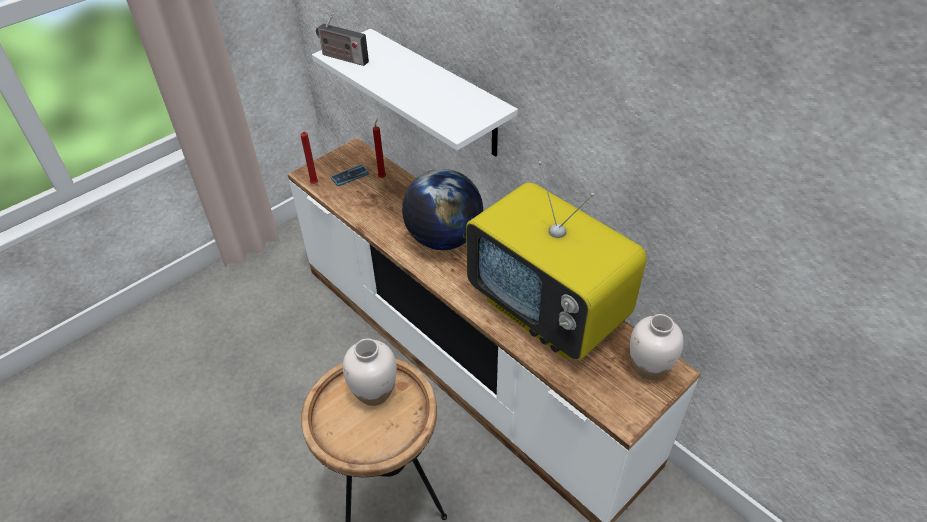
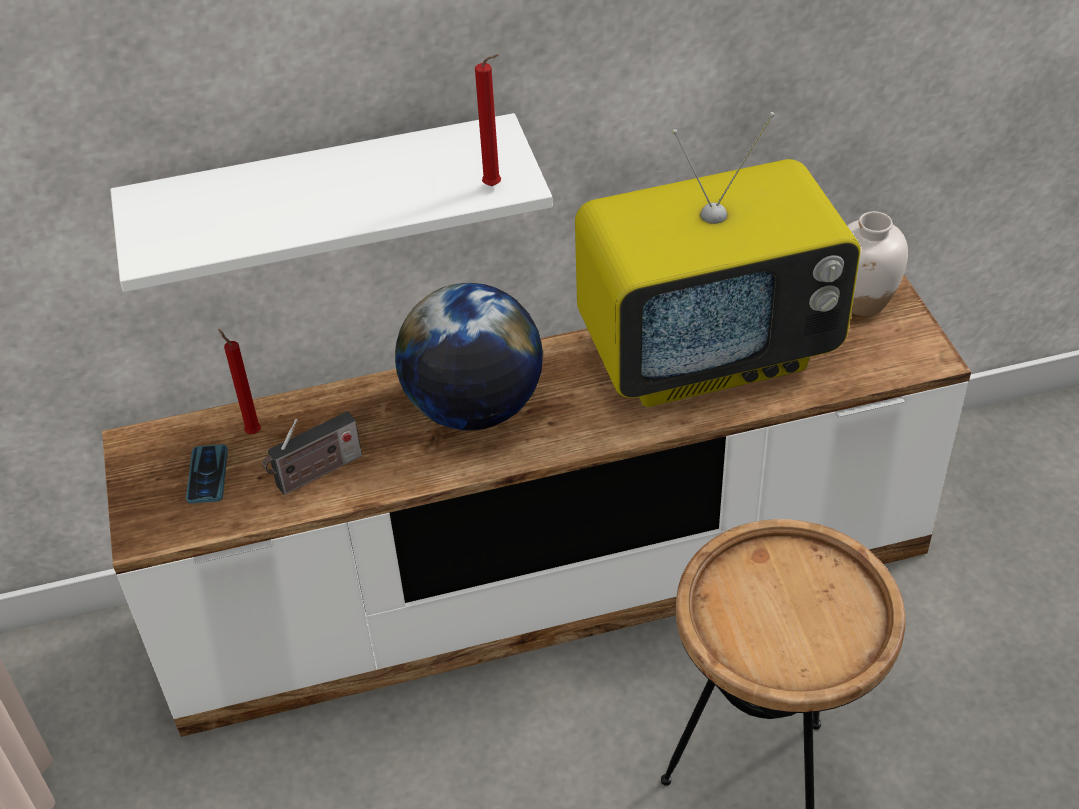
camera: 60 degrees left, 0 degrees up
(314, 184) = (184, 533): red candle -> red candle (495, 186)
(342, 58) = (179, 246): radio -> radio (316, 473)
(374, 393) = (756, 592): white vase -> none

